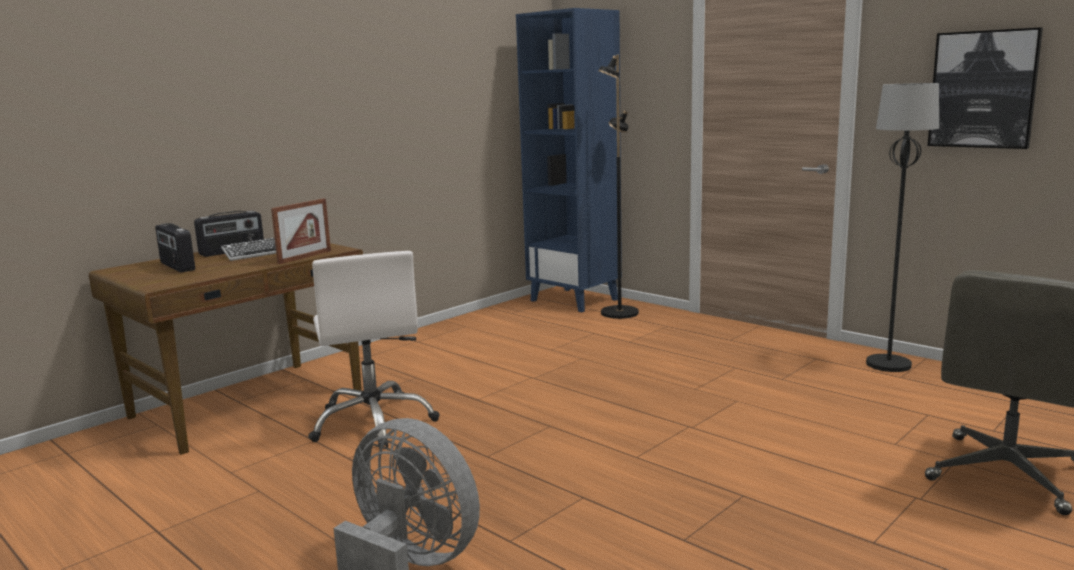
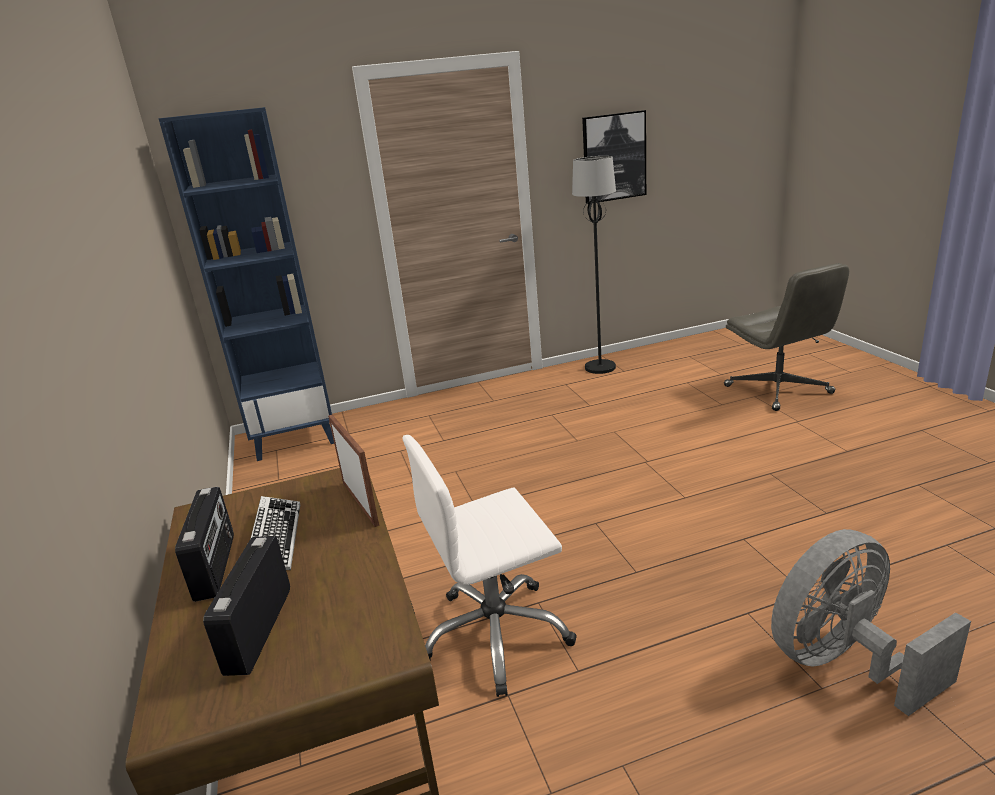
camera: 60 degrees left, 10 degrees up
(176, 266) = (258, 630): radio -> radio turned 105 degrees clockwise
(374, 422) = (496, 635): white office chair -> white office chair turned 150 degrees clockwise
(618, 313) = (365, 427): black floor lamp -> none

